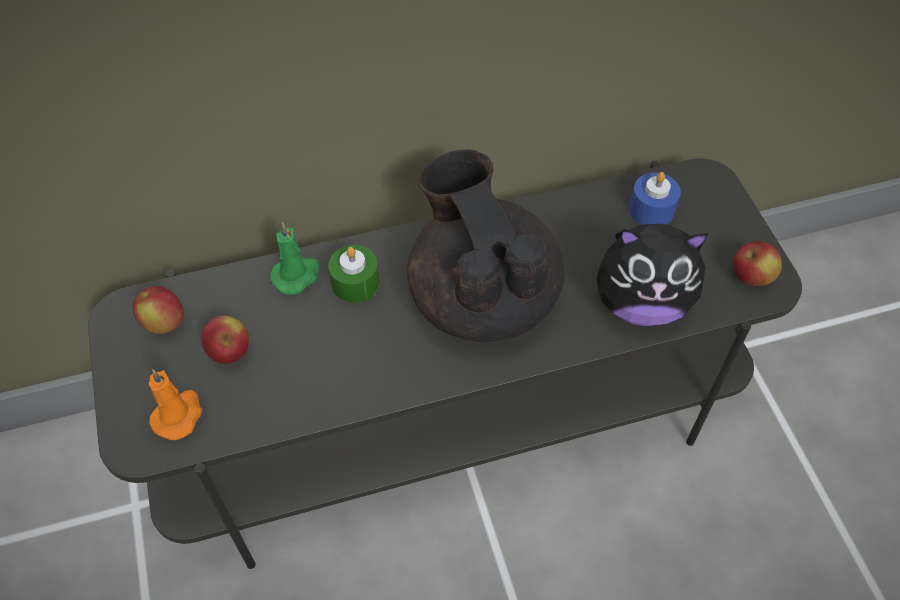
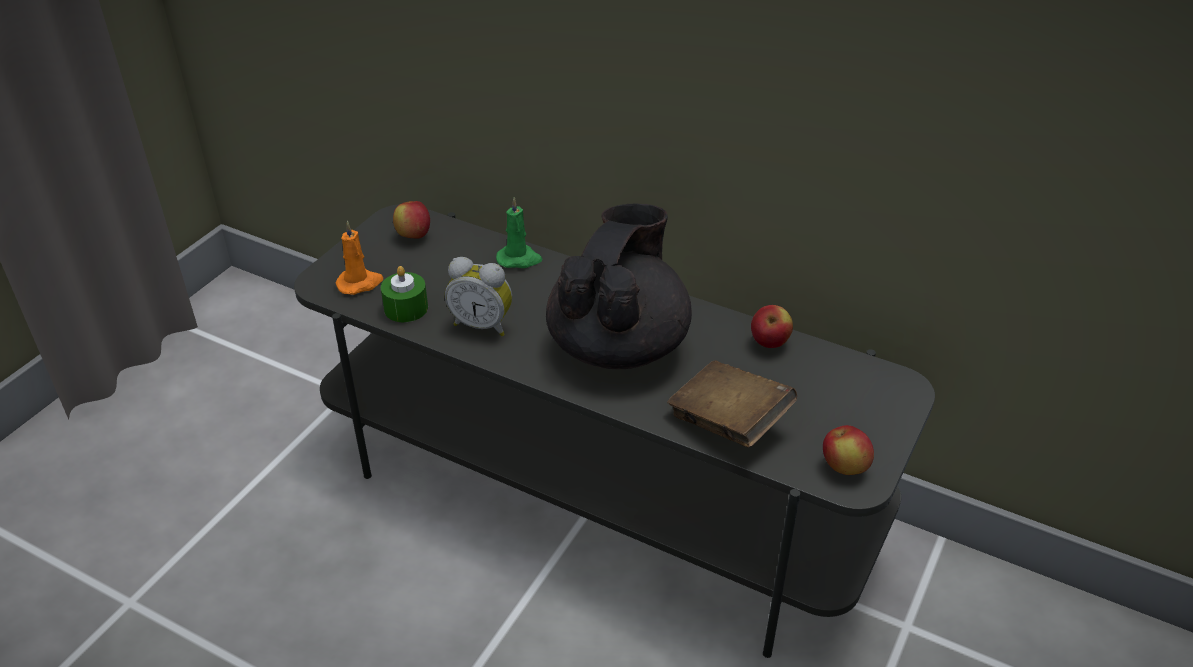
camera: 45 degrees right, 15 degrees down
(230, 352) = (427, 272): apple -> apple (769, 343)
(349, 367) = (482, 324): none -> alarm clock
(355, 283) = (548, 285): green candle -> green candle (406, 308)
(641, 303) = (728, 423): plush toy -> brown book
(651, 209) = (823, 376): blue candle -> none

